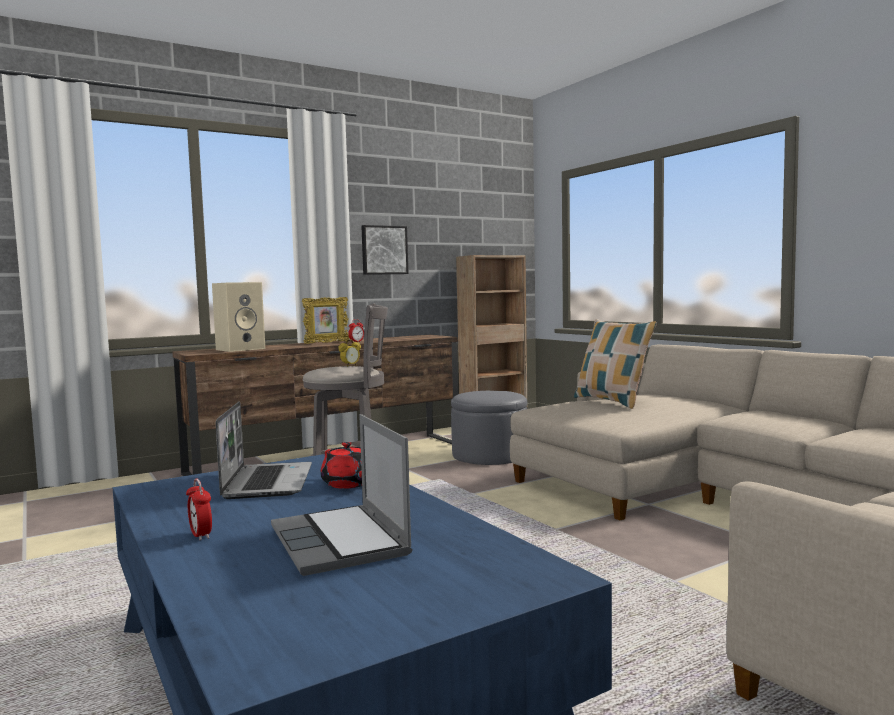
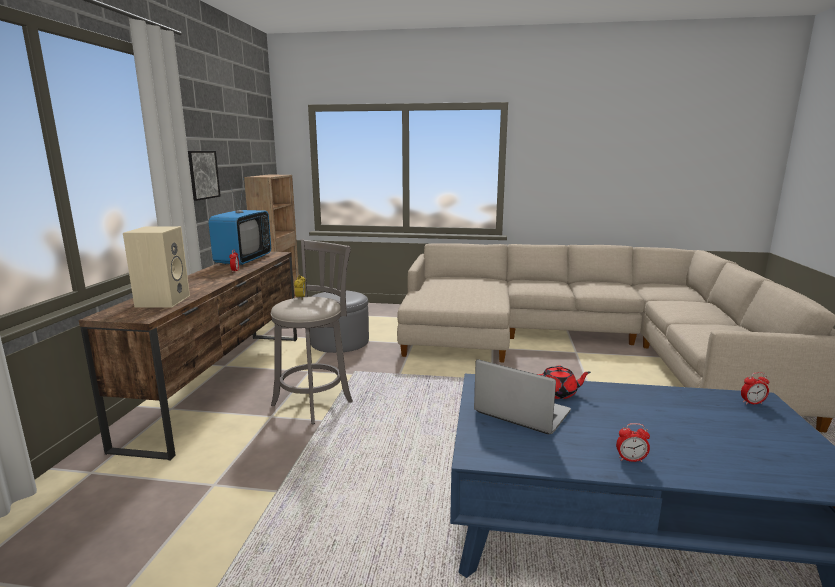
camera: 50 degrees left, 10 degrees up
(326, 343) = (210, 276): picture frame -> none
(341, 542) = (679, 425): laptop -> none
(394, 338) = (243, 260): none -> television
(518, 571) = (752, 403): none -> alarm clock
(612, 401) = (447, 288): pillow -> none

